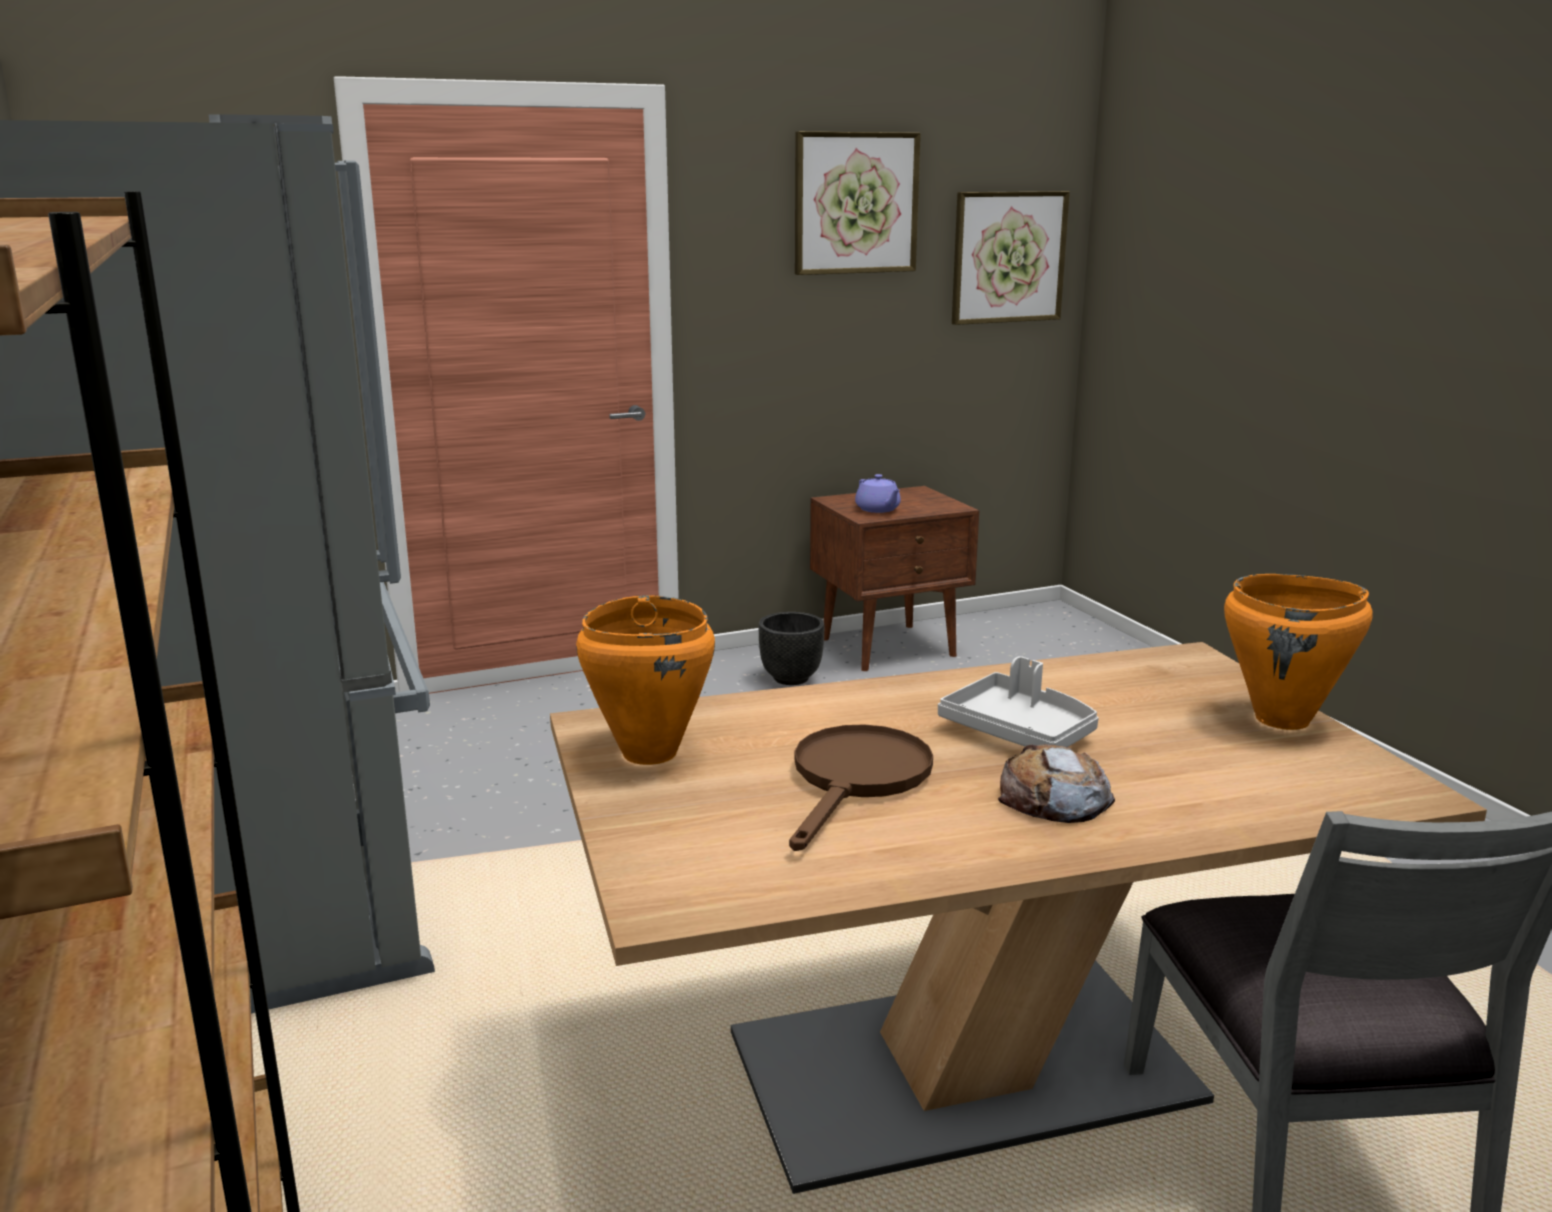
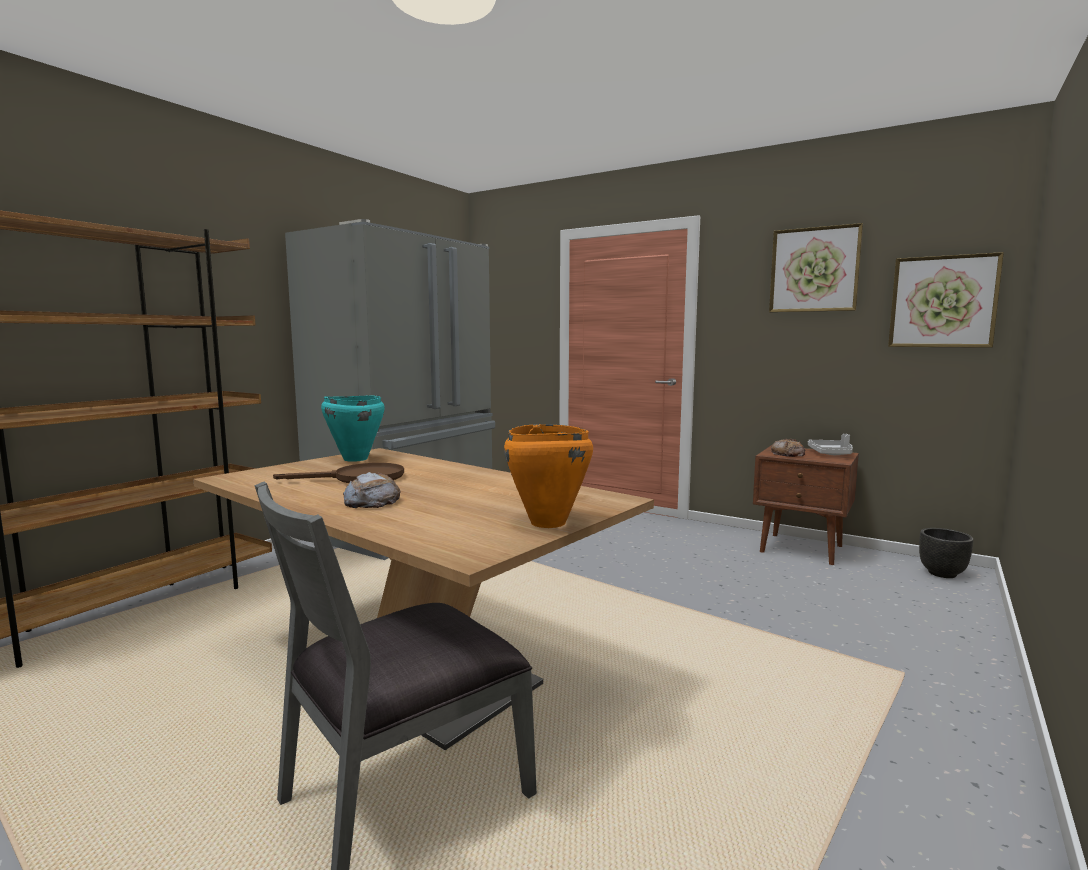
camera: 55 degrees right, 10 degrees down
(648, 753) = (355, 459): orange cooking pot -> turquoise cooking pot
(791, 679) = (714, 542): black planter -> black planter (942, 574)
(878, 509) = (787, 454): purple teapot -> bread
(1019, 731) = (448, 488): grey tray -> grey tray (831, 454)

